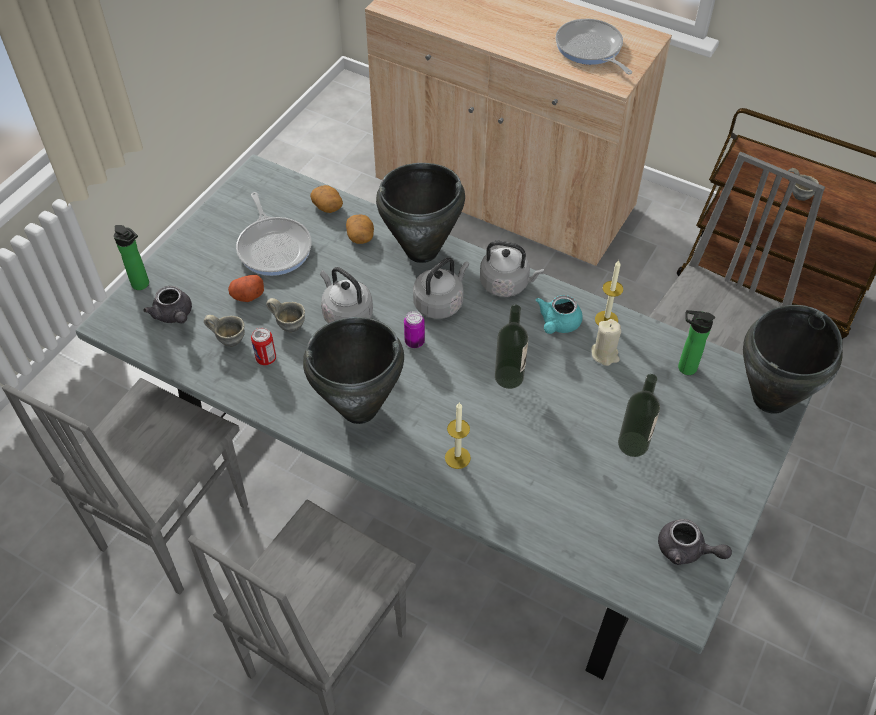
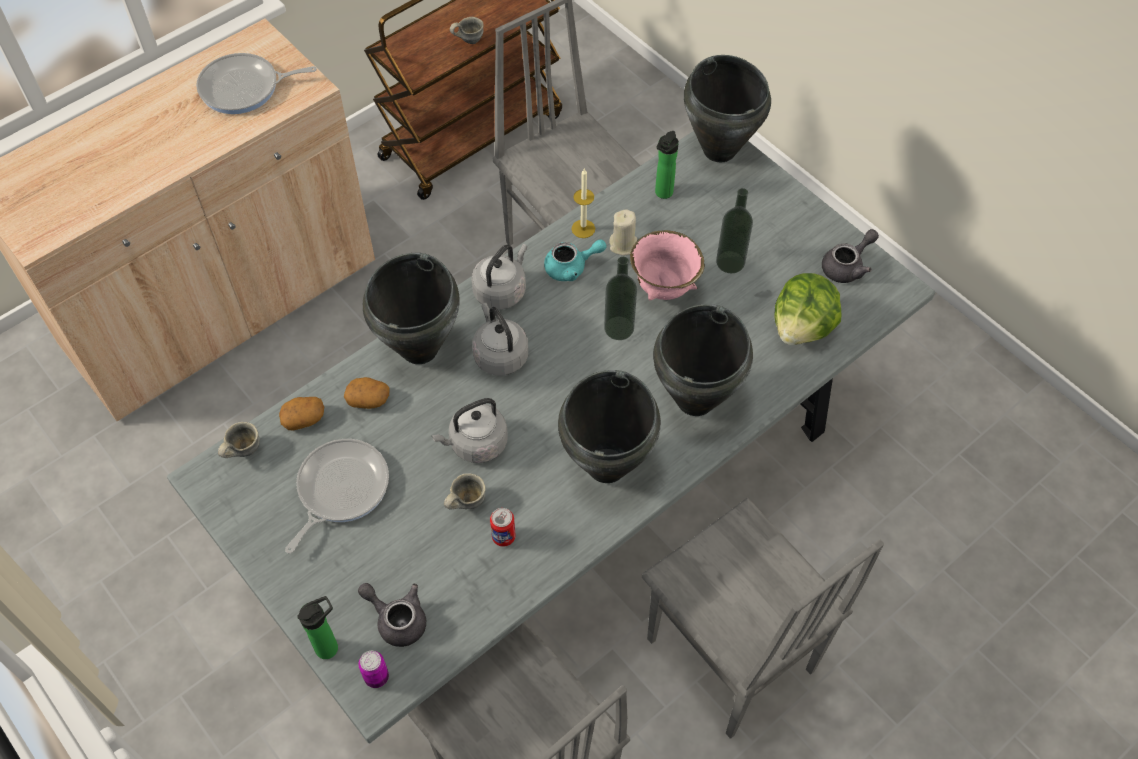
camera: 70 degrees left, 5 degrees up
(174, 315) = (397, 619): grey teapot -> grey teapot turned 135 degrees counterclockwise
(229, 339) = (459, 567): grey mug -> grey mug (242, 450)
(247, 296) = (403, 534): potato -> none
(274, 247) = (340, 489): frying pan -> frying pan turned 60 degrees counterclockwise
(414, 342) = (541, 393): can -> can (376, 677)
(457, 457) = (696, 400): candle -> black cooking pot
(558, 324) = (571, 267): turquoise teapot -> turquoise teapot turned 60 degrees counterclockwise
(571, 398) = (663, 289): none -> pink bowl
(585, 527) = (802, 327): none -> lettuce

